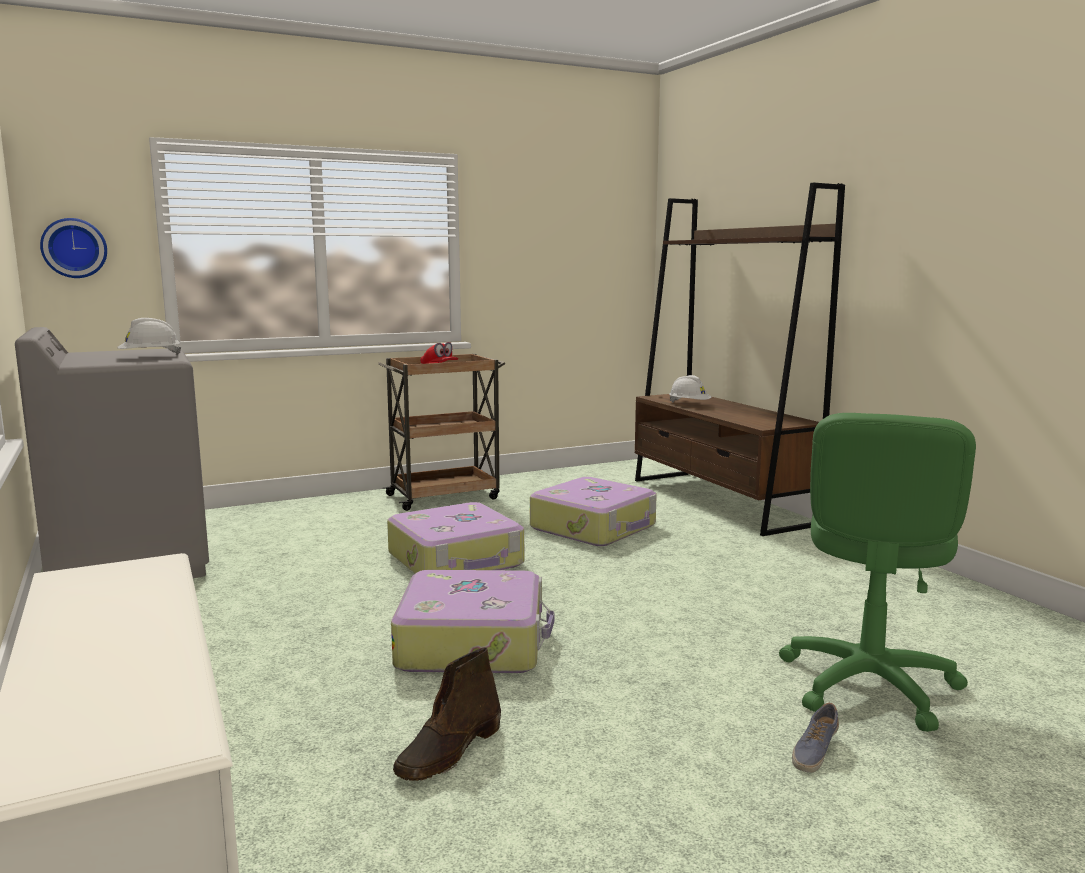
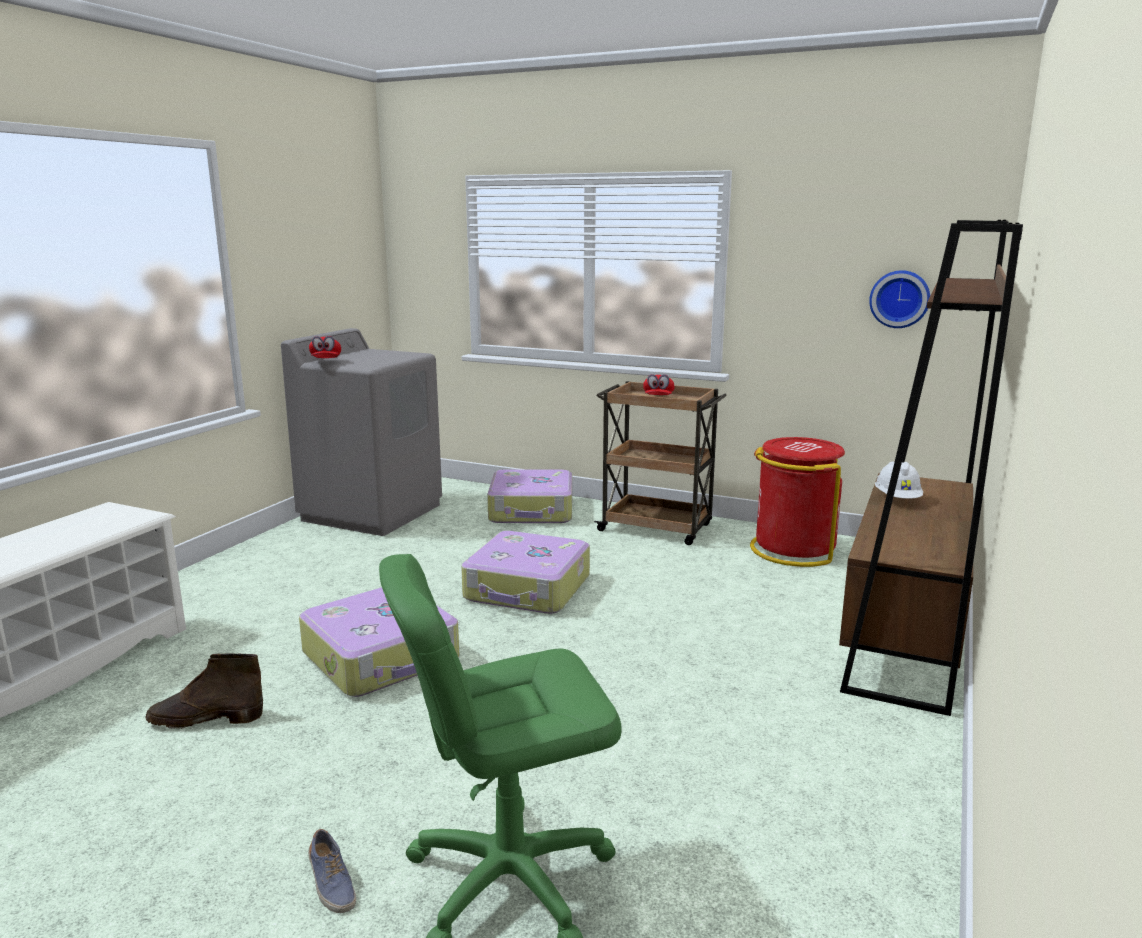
camera: 50 degrees right, 5 degrees up
(74, 248) = (417, 266): wall clock -> wall clock (899, 299)
(90, 361) = (326, 361): none -> red cap
(150, 357) = (373, 361): white hard hat -> none
(563, 482) = (793, 550): none -> red trash can
(594, 527) = (700, 606): suitcase -> suitcase (532, 510)
(814, 751) = (331, 884): shoe -> shoe turned 120 degrees counterclockwise

